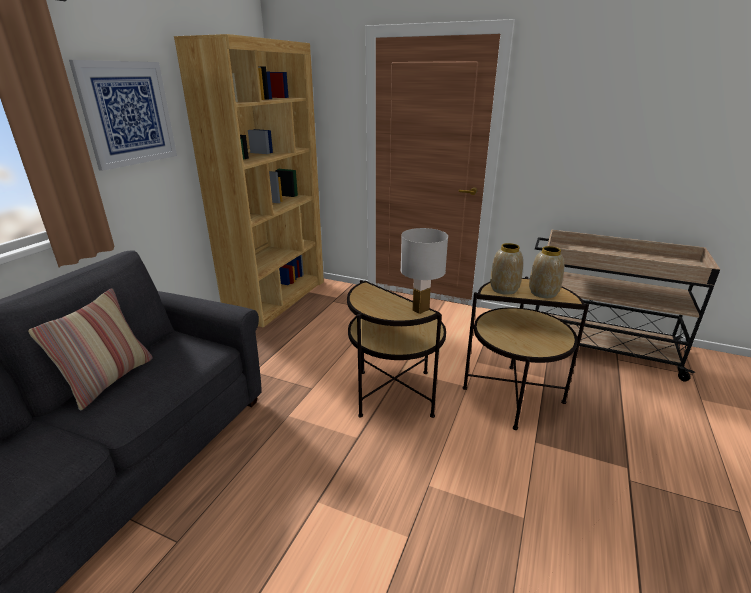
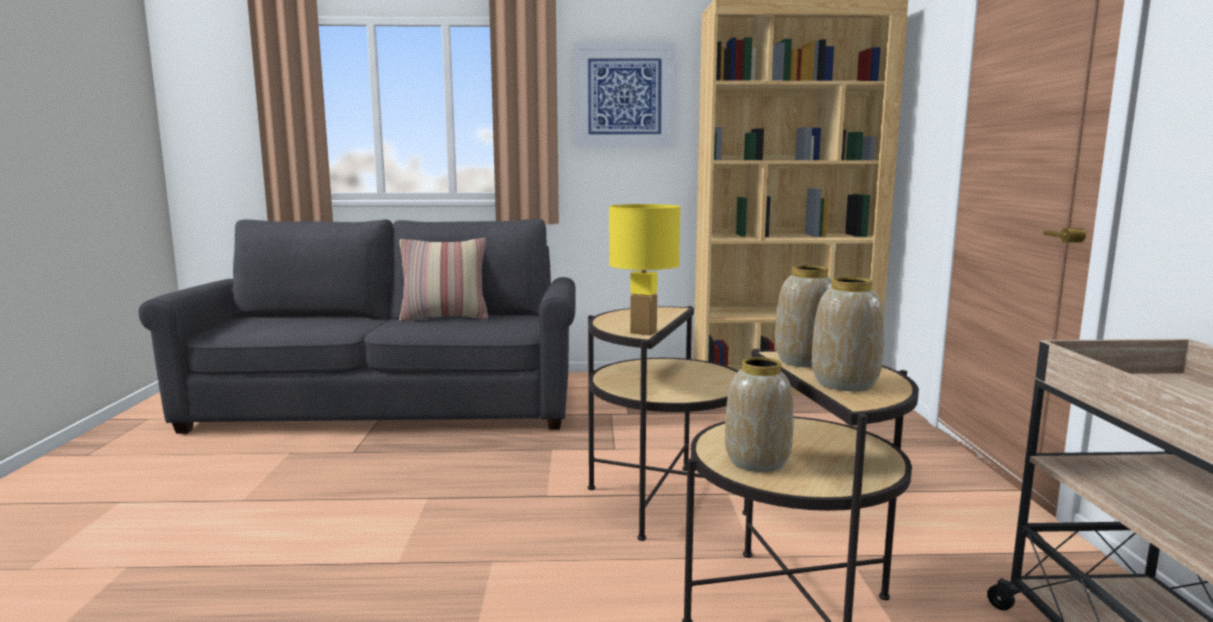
camera: 65 degrees right, 15 degrees down
(420, 310) = (642, 332): white table lamp -> yellow table lamp
(534, 343) = (756, 461): none -> vase

